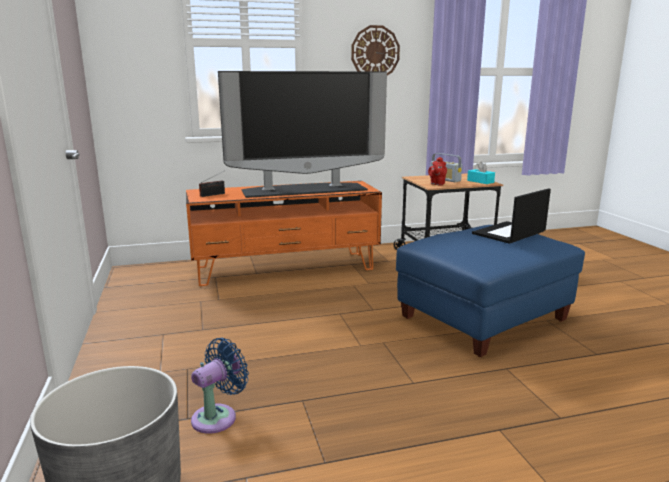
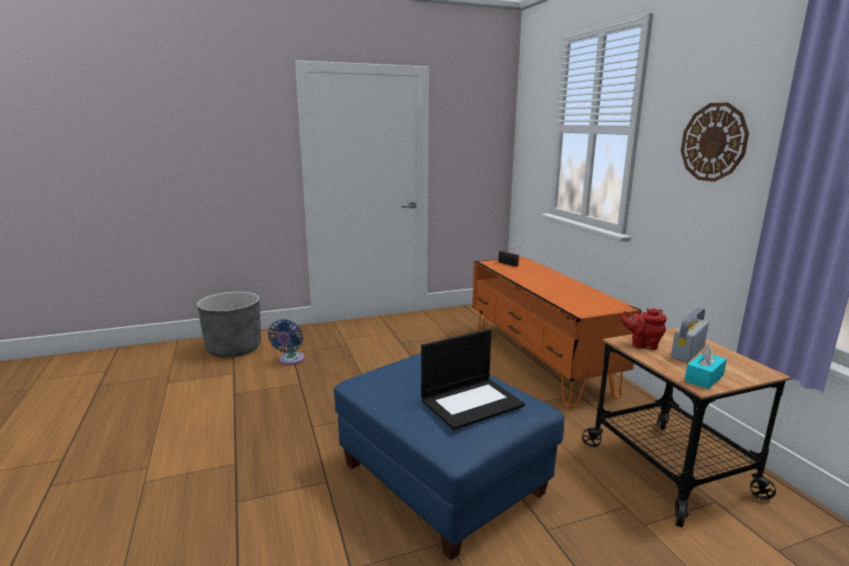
camera: 85 degrees right, 0 degrees up
(218, 416) = (290, 360): blue fan -> blue fan turned 60 degrees clockwise
(304, 190) = (555, 288): television -> none
(509, 233) = (472, 402): laptop -> laptop turned 105 degrees clockwise

